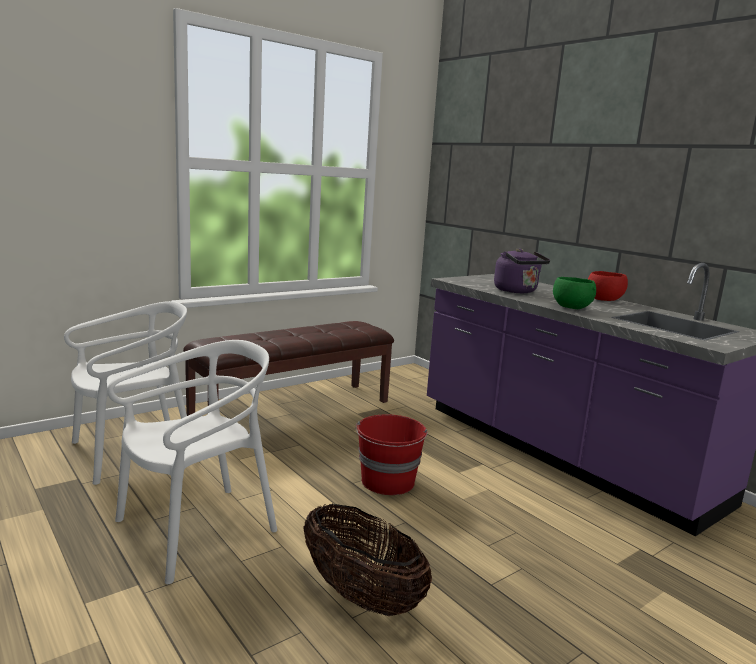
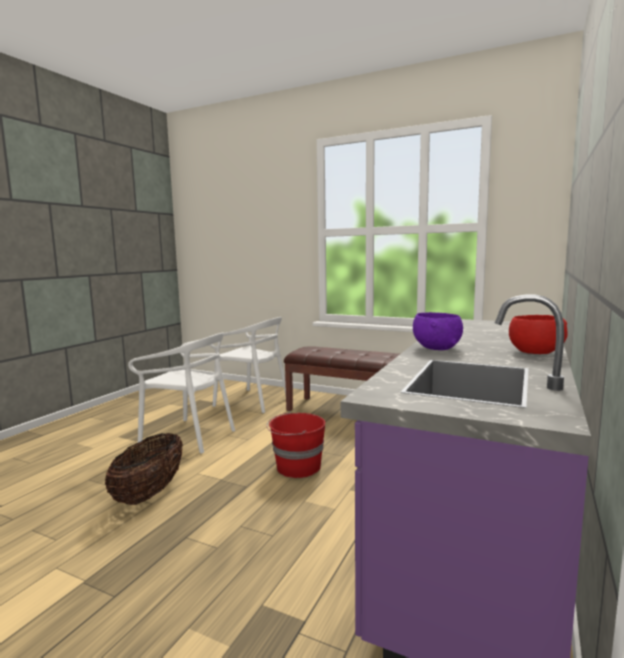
camera: 65 degrees right, 5 degrees down
(517, 291) = (468, 333): purple kettle -> none
(571, 308) = (437, 348): green bowl -> purple bowl

